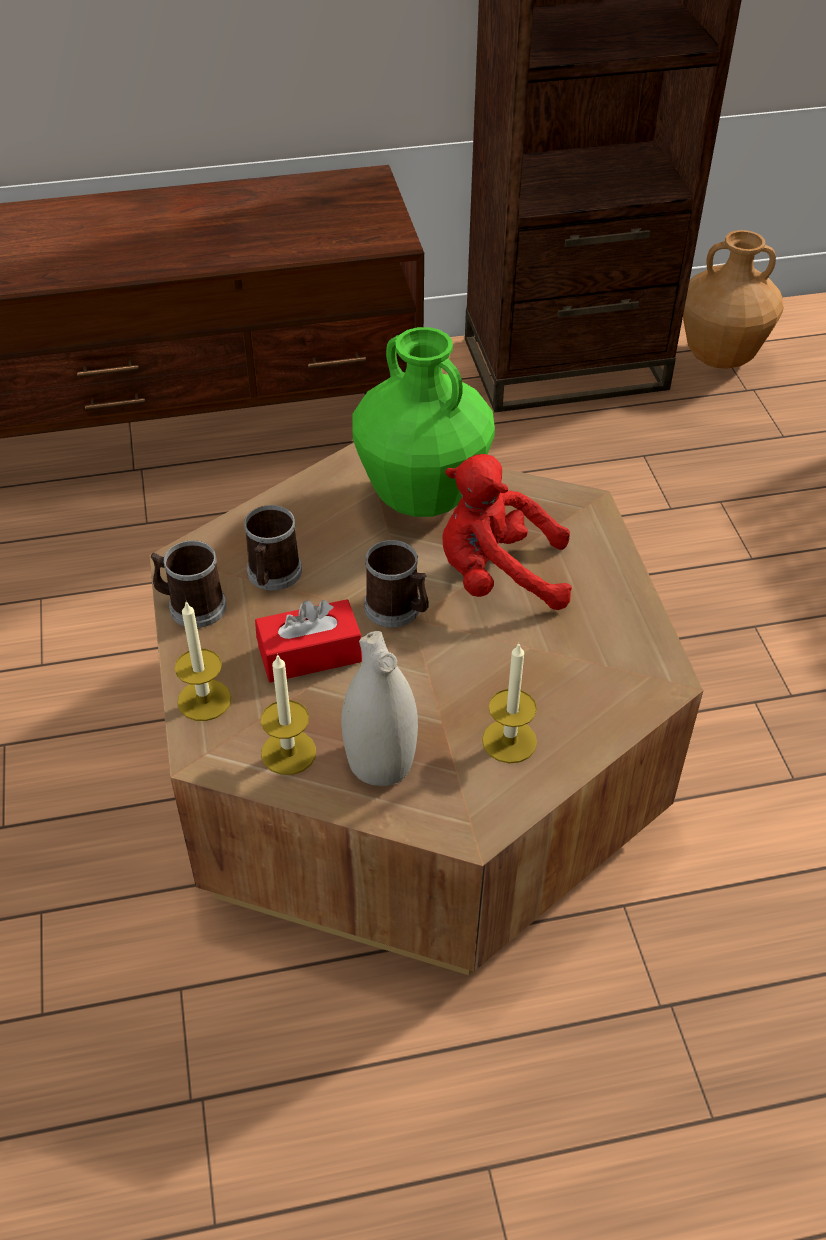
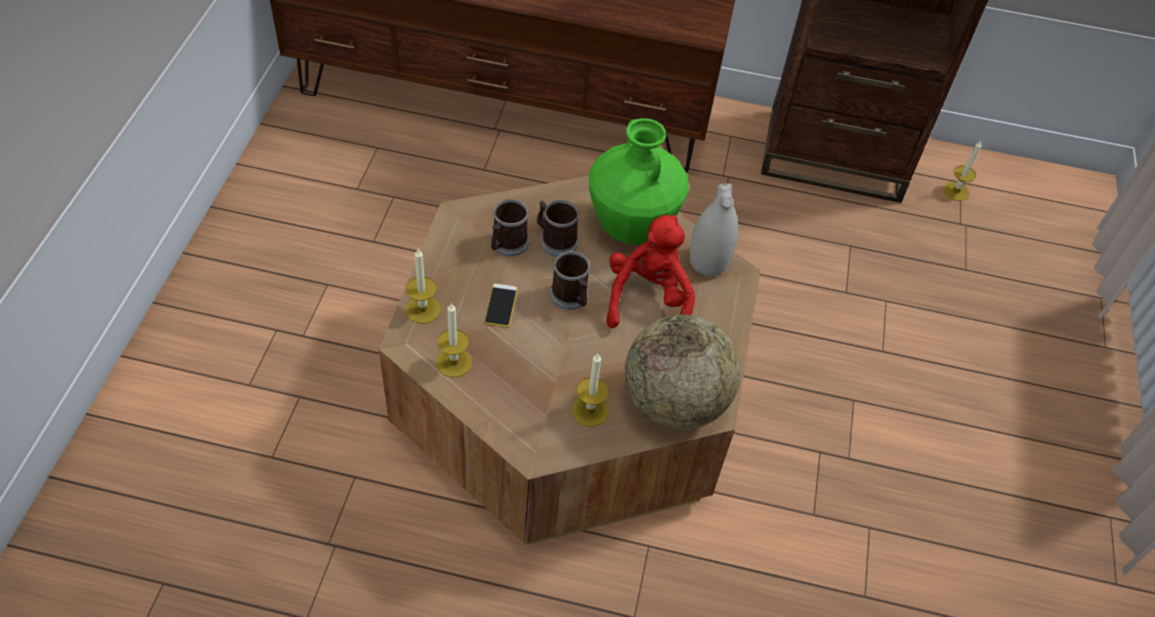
camera: 20 degrees right, 5 degrees up
(191, 606) = (447, 246): mug -> mug (555, 240)
(310, 654) = (501, 305): red tissue box -> phone
(380, 759) = (505, 389): white vase -> white vase (708, 261)
(497, 576) = (648, 300): red plush toy -> red plush toy turned 75 degrees clockwise
(610, 688) = (674, 403): none -> globe
(720, 358) = (956, 191): brown vase -> candle

